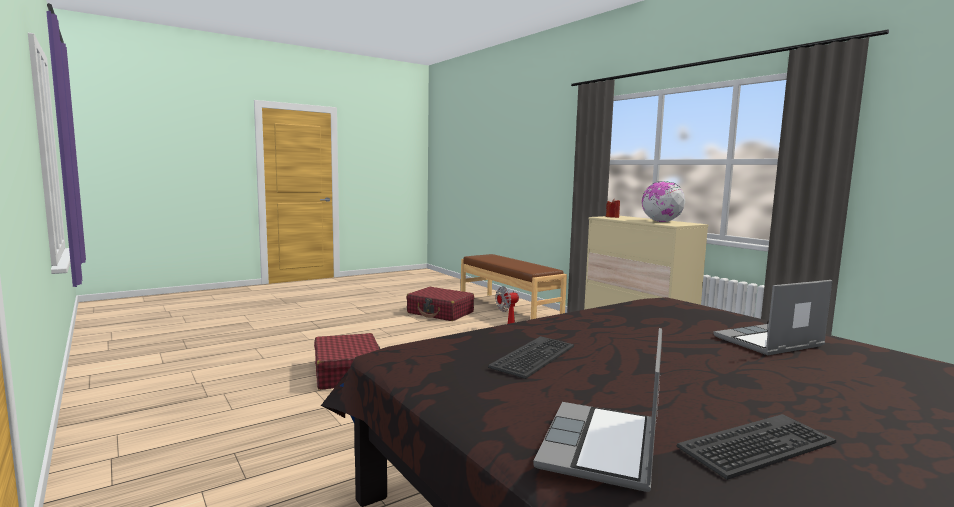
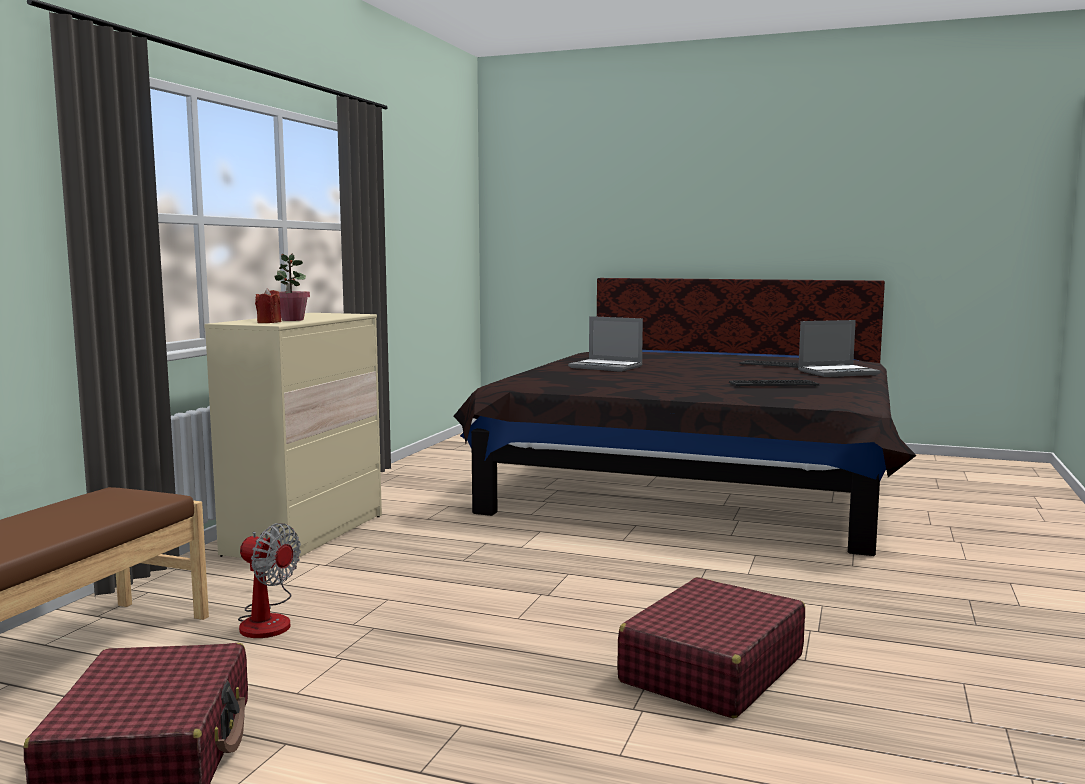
camera: 125 degrees left, 0 degrees up
(628, 219) = (292, 320): none -> potted plant
(661, 221) = (316, 316): globe -> none

